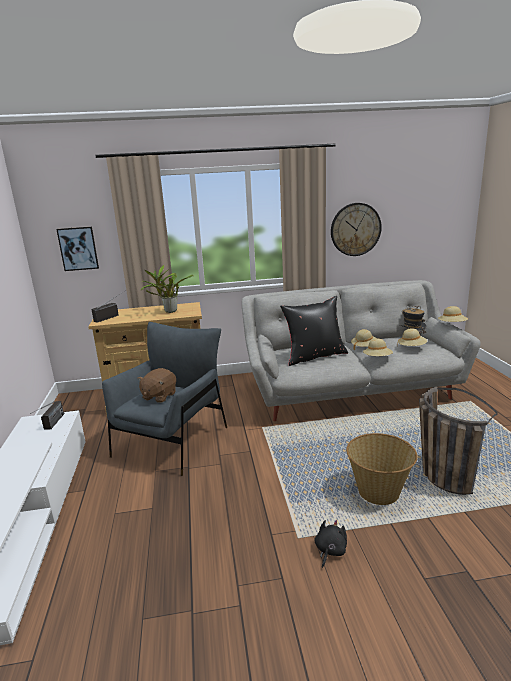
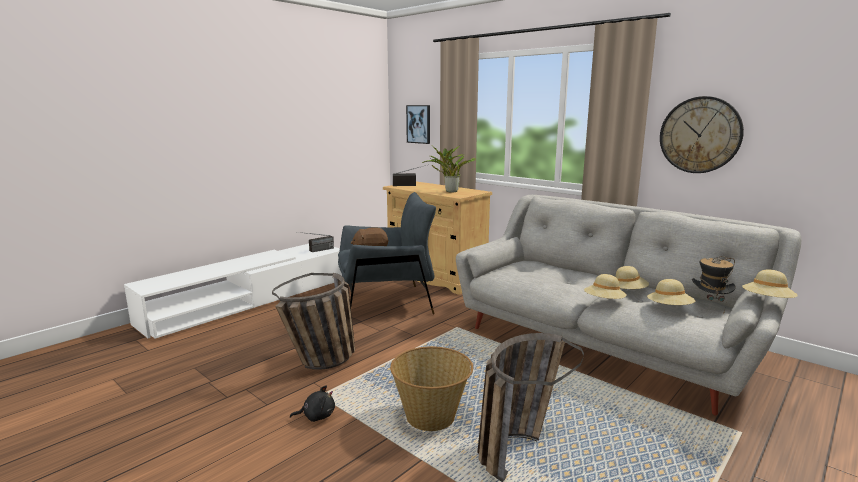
camera: 50 degrees right, 5 degrees down
(242, 517) = (322, 363): none -> basket
(314, 356) = (542, 274): black pillow -> none

